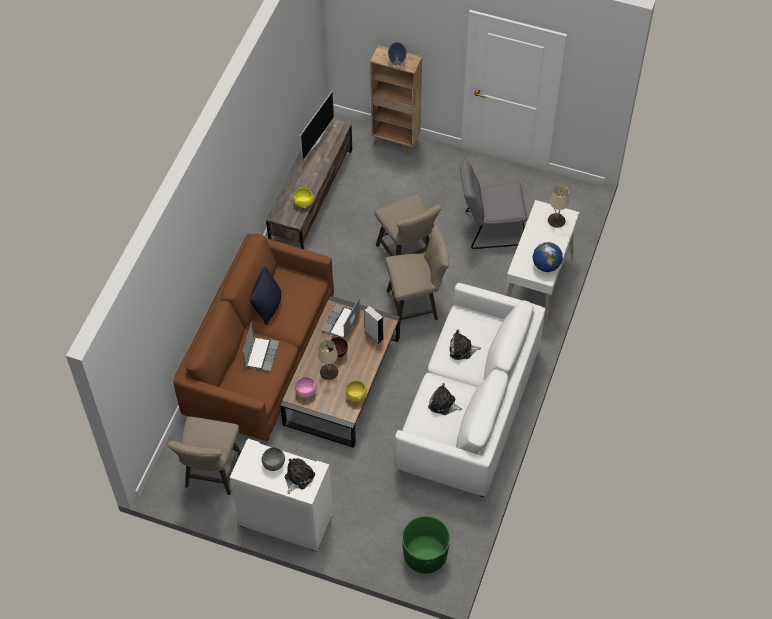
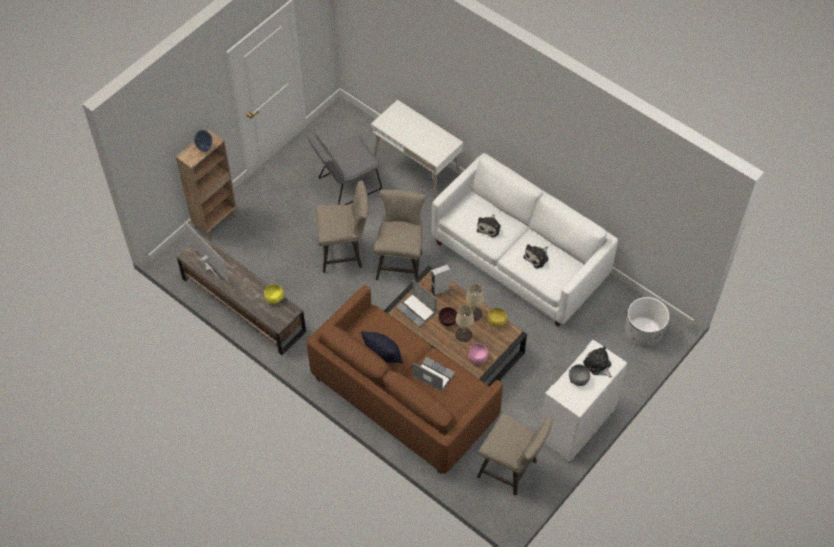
camera: 70 degrees left, 0 degrees up
(425, 555) = (643, 333): green planter -> white planter
(490, 228) = (345, 185): grey chair -> grey chair turned 45 degrees clockwise
(546, 265) = (441, 139): globe -> none
(556, 220) = (399, 117): beige table lamp -> beige table lamp (474, 313)

